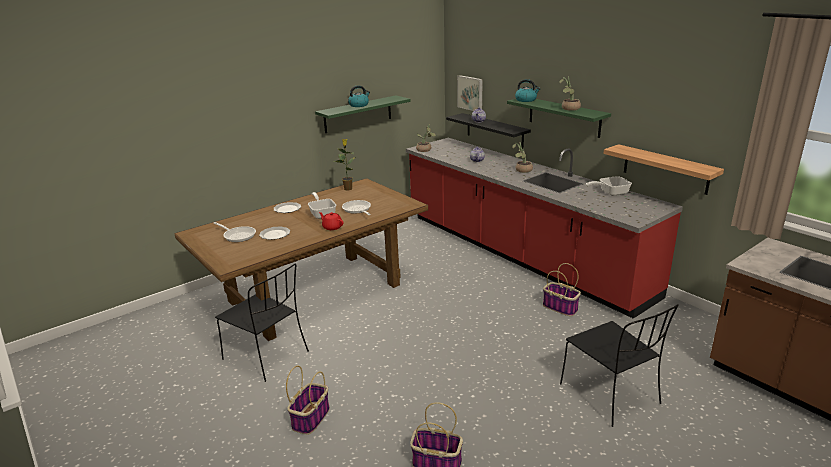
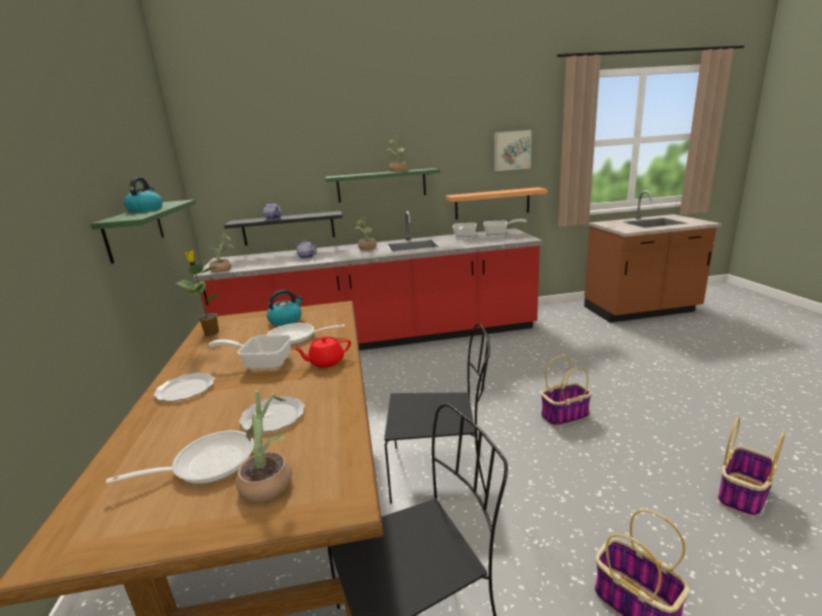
camera: 60 degrees left, 5 degrees down
(233, 249) = (269, 480): none -> potted plant
(471, 93) = (239, 192): picture -> picture (511, 150)
(526, 100) = (340, 175): kettle -> kettle (286, 320)
(561, 307) = (493, 348): basket -> basket (565, 415)
(611, 395) = (637, 366): black chair -> black chair (441, 471)
(643, 204) = (499, 233): none -> frying pan

